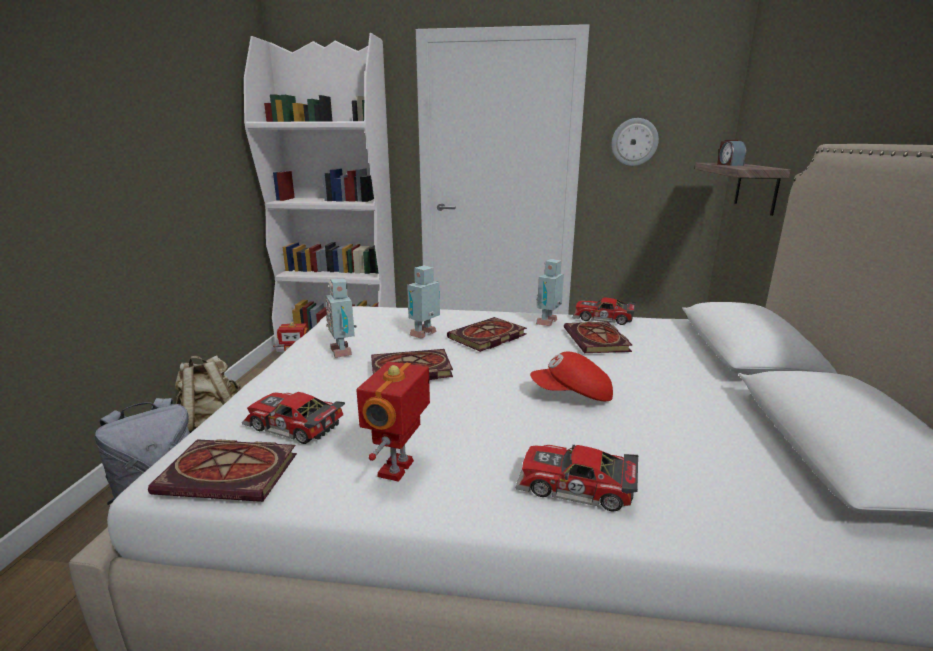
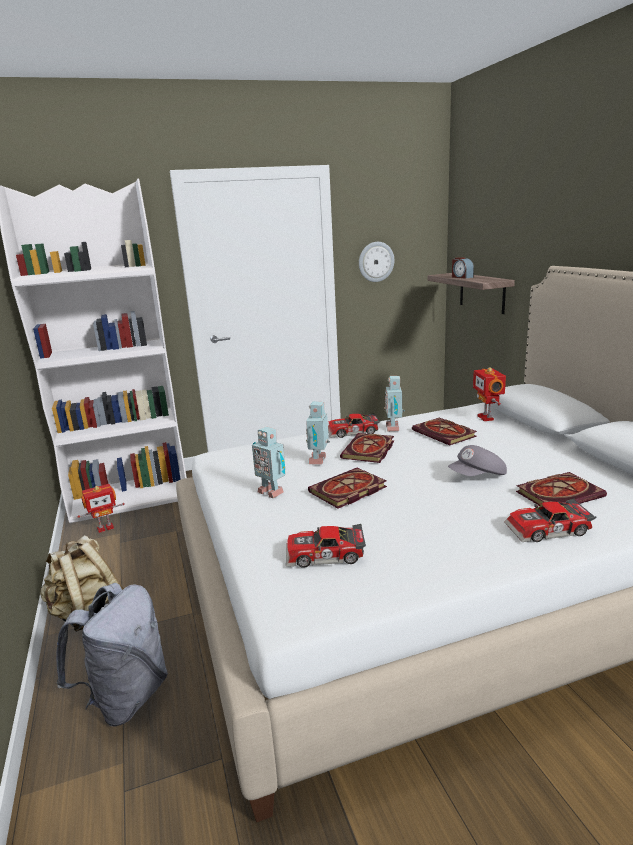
camera: 25 degrees left, 0 degrees up
(232, 473) = (332, 599): book -> book (560, 494)
(398, 469) = (438, 556): toy robot -> toy robot (486, 418)
(572, 395) = (477, 477): red cap -> grey cap
(603, 319) = (427, 416): toy car -> toy car (353, 432)

